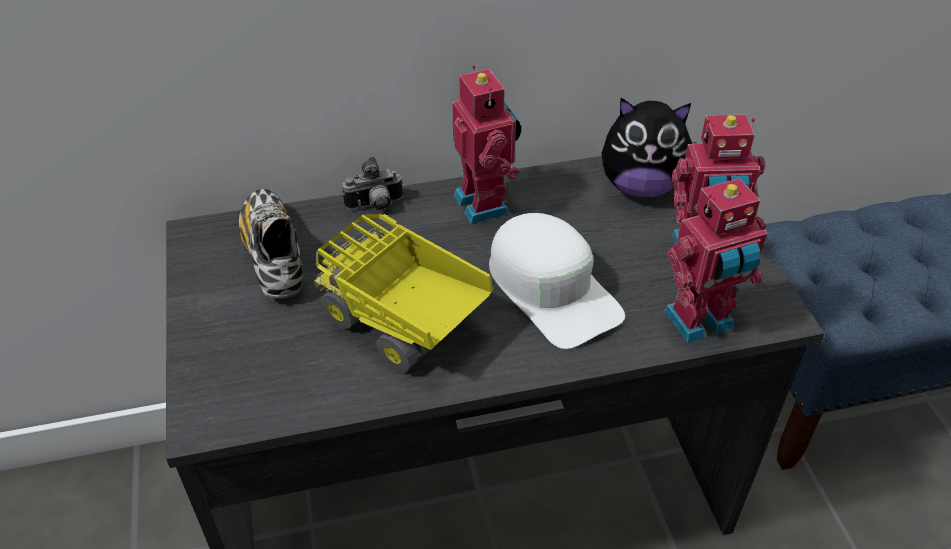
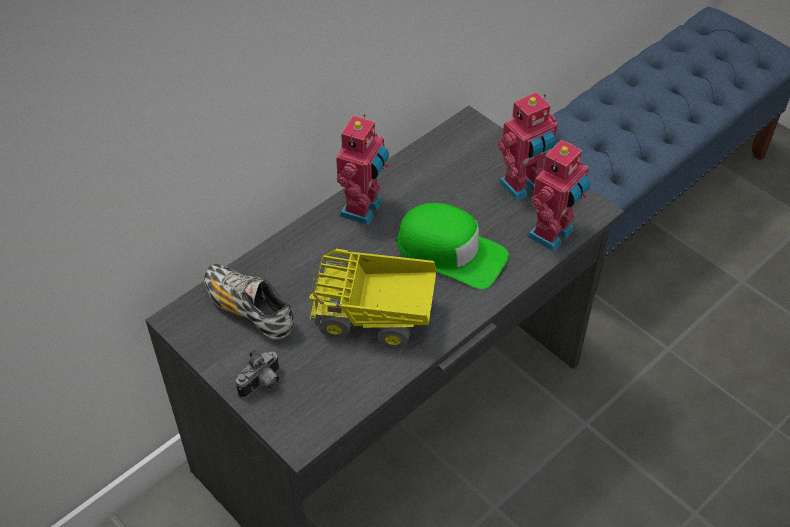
camera: 30 degrees left, 5 degrees up
(375, 206) = (290, 243): camera -> camera (262, 384)
(485, 203) = (364, 209): toy robot -> toy robot turned 75 degrees clockwise
(551, 289) = (450, 252): white cap -> green cap
(641, 186) = (456, 154): plush toy -> none

